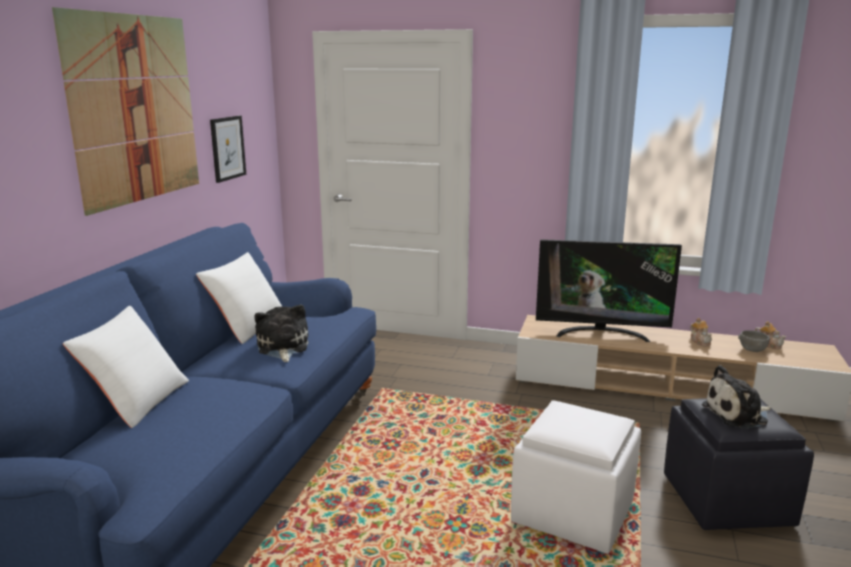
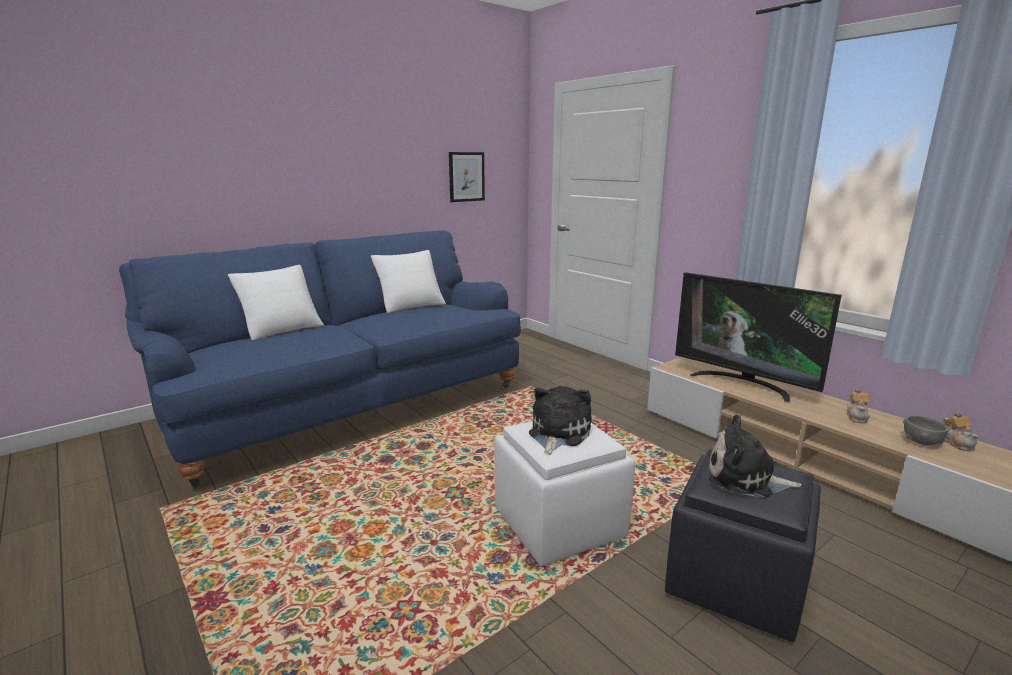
camera: 35 degrees right, 0 degrees up
(136, 109) = (370, 136): picture -> none
(282, 347) = (405, 319): plush toy -> plush toy (557, 433)

